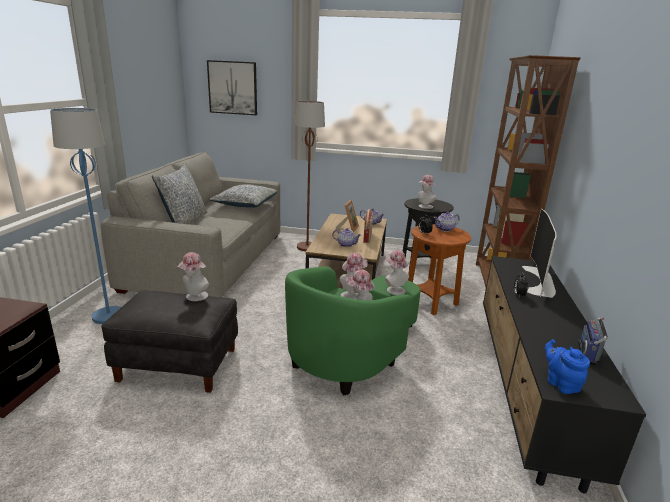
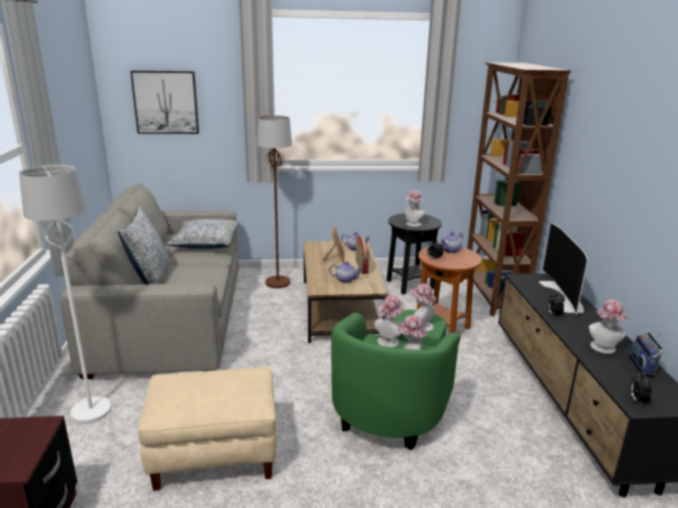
camera: 15 degrees left, 0 degrees up
(109, 316) = (92, 411): blue floor lamp -> white floor lamp
(179, 364) = (215, 453): black ottoman -> beige ottoman
(194, 297) = (226, 373): hat -> hat (603, 349)
(560, 383) = (637, 401): blue teapot -> alarm clock

